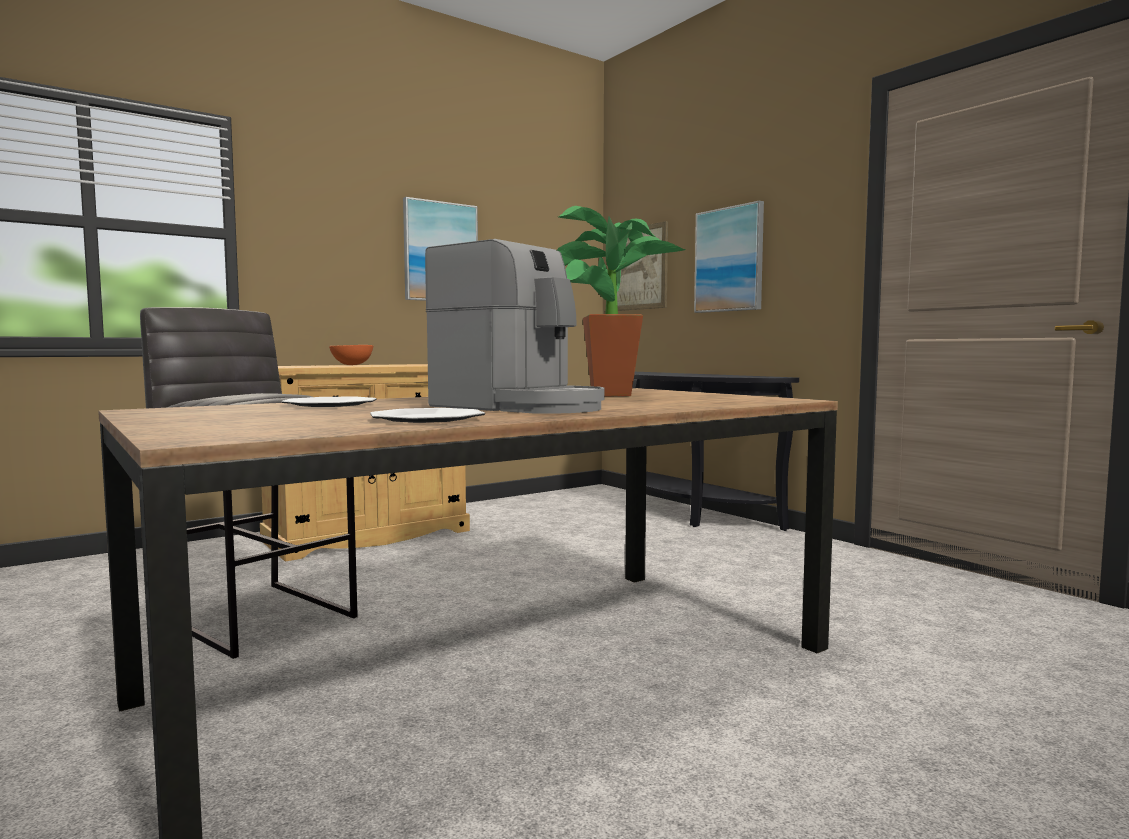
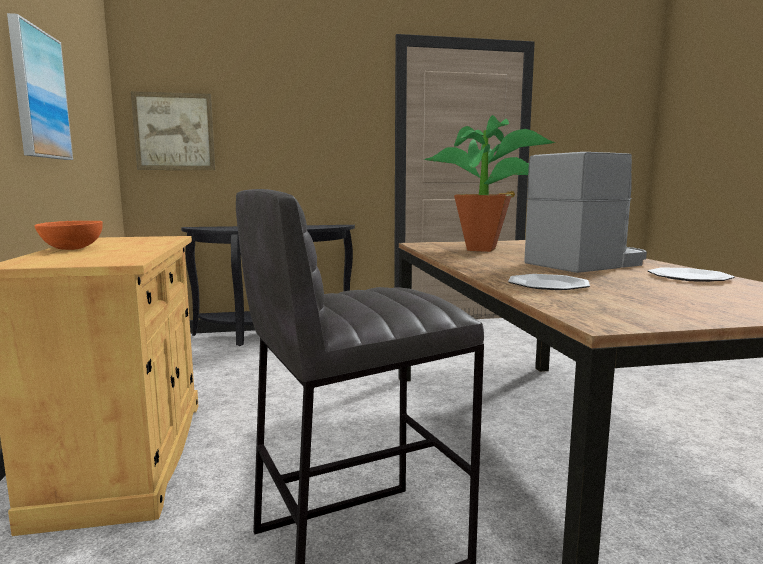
camera: 65 degrees left, 5 degrees up
(729, 259) = (284, 136): picture -> none

